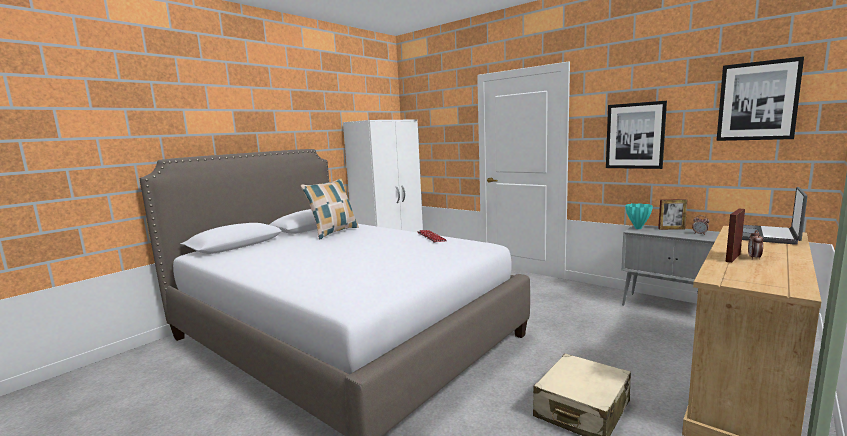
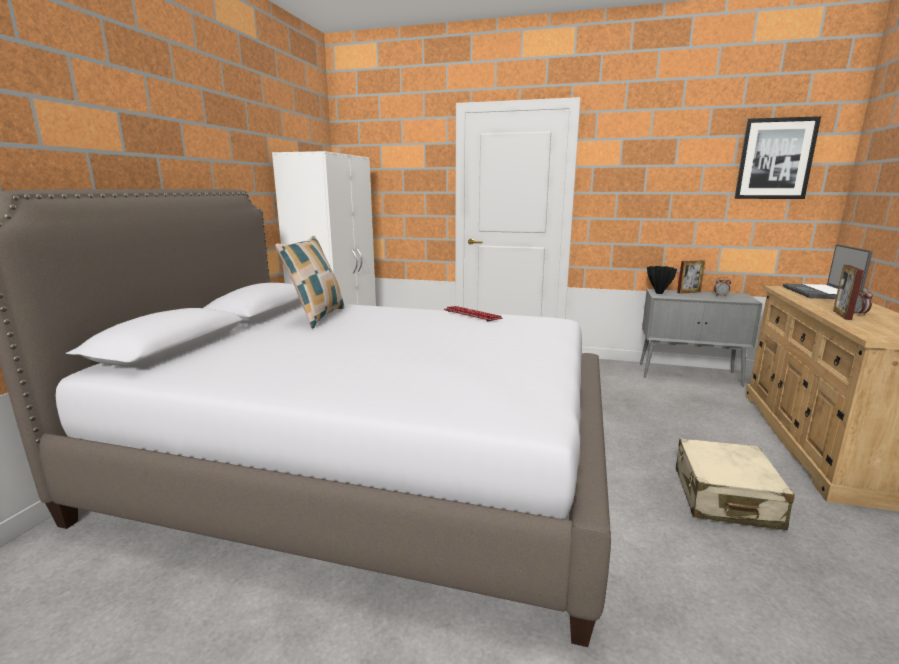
camera: 25 degrees left, 5 degrees up
(635, 136) = (651, 191): picture -> none
(638, 228) = (658, 293): turquoise vase -> black vase

